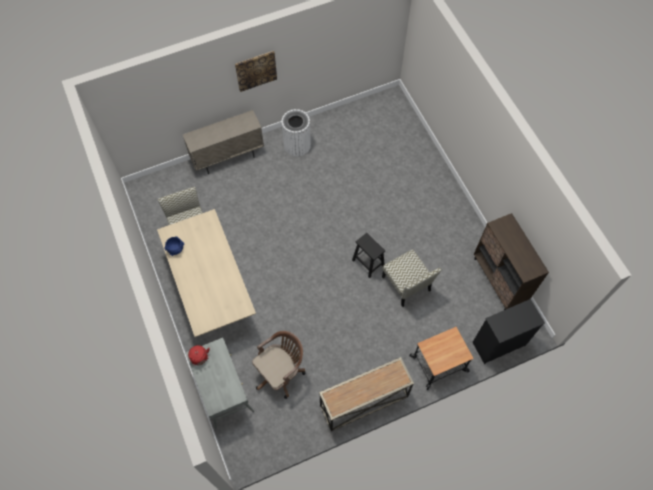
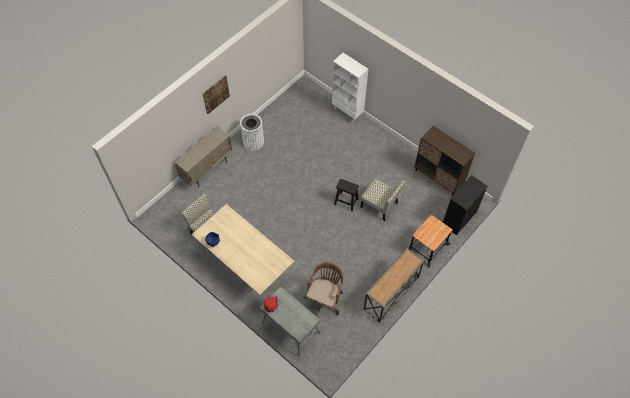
camera: 25 degrees left, 5 degrees down
(428, 151) = (348, 112): none -> white bookcase

